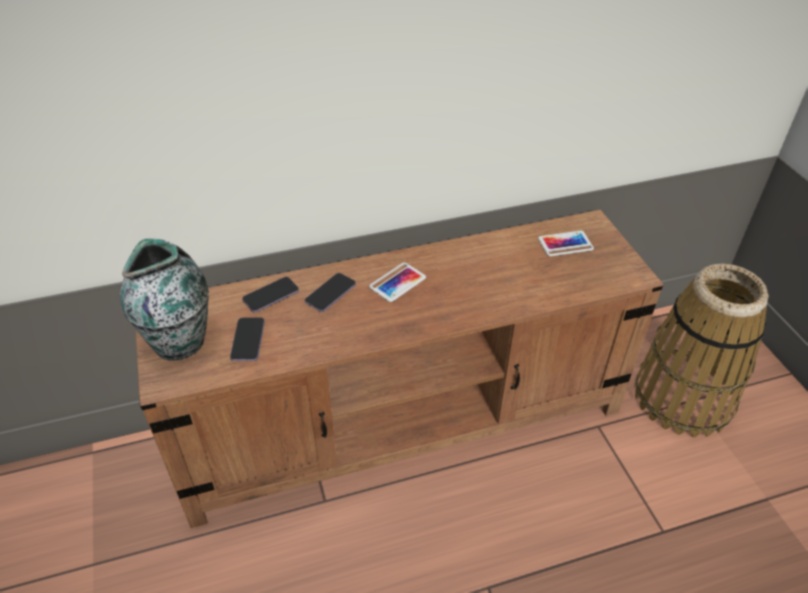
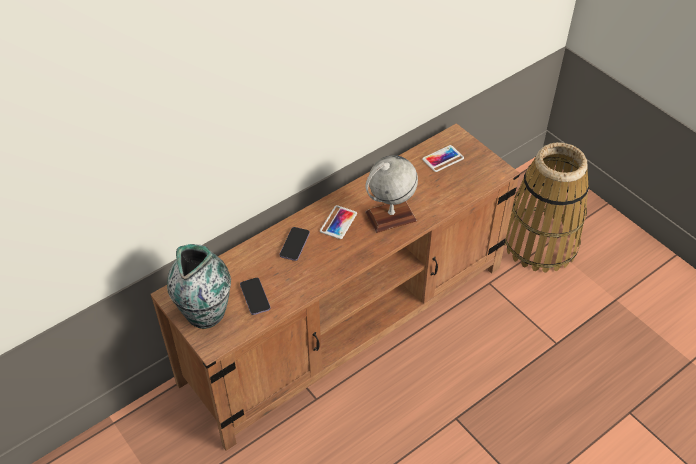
camera: 20 degrees left, 5 degrees up
(271, 296) = (252, 259): phone -> none
(466, 292) = (390, 216): none -> globe

